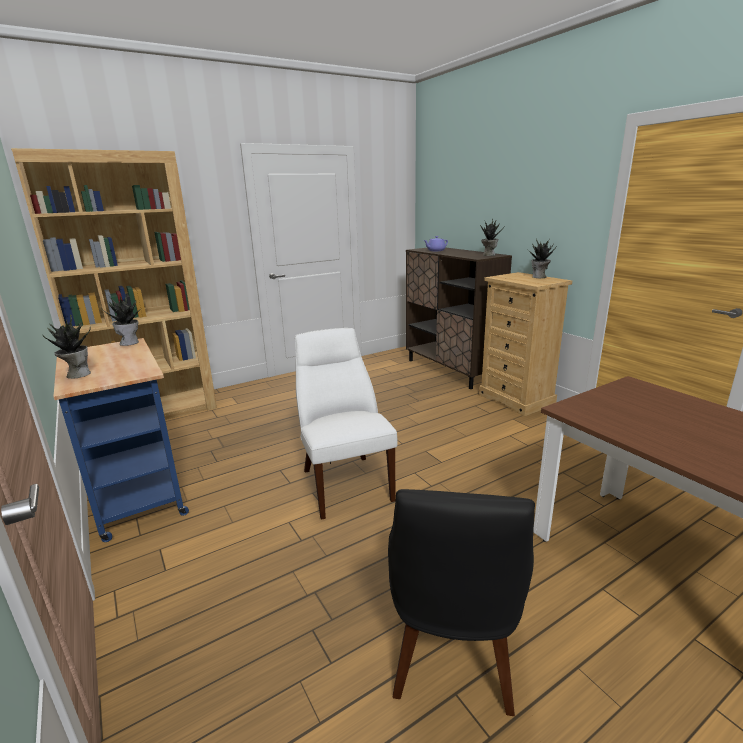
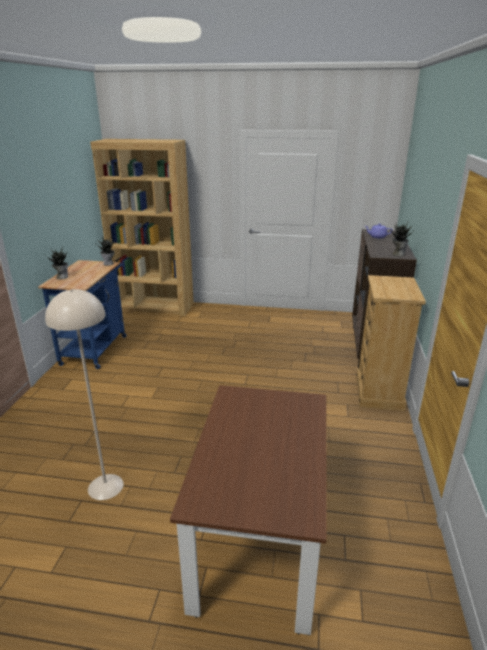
camera: 40 degrees right, 5 degrees up
(345, 482) = (180, 390): white chair -> none
(451, 648) = (105, 486): black chair -> beige floor lamp
(539, 277) = (409, 288): potted plant -> none

